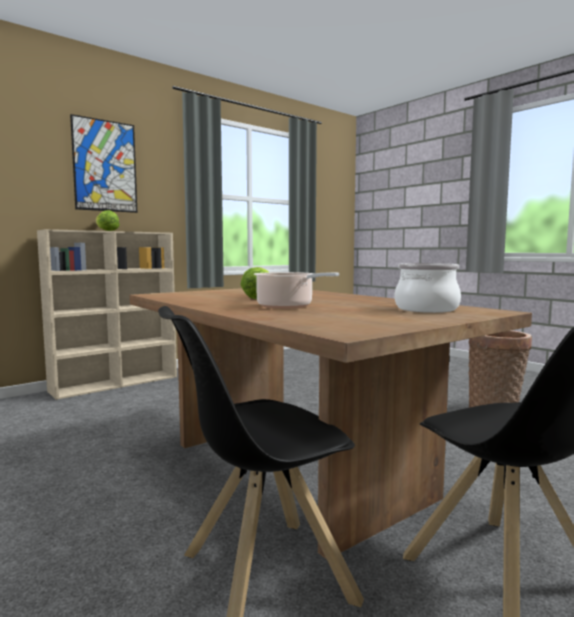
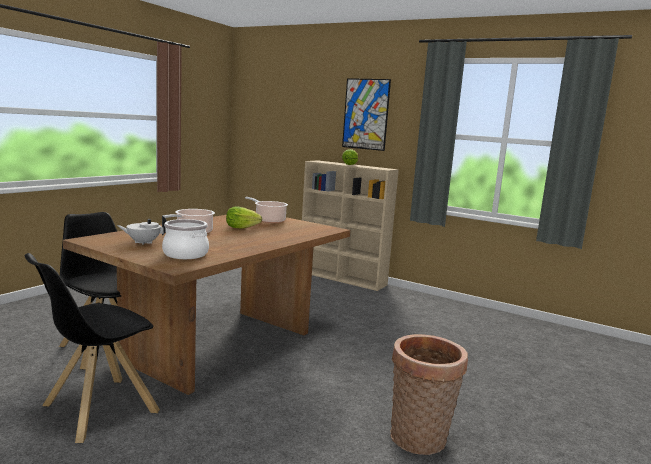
camera: 70 degrees right, 5 degrees up
(213, 293) = (268, 220): none -> cooking pot
(363, 317) = (143, 243): none -> white teapot

